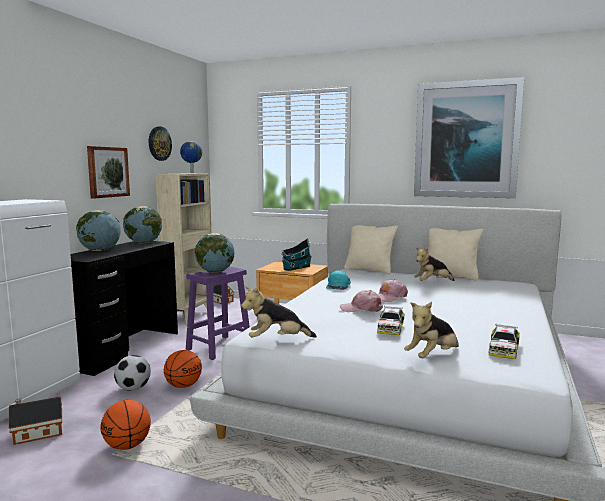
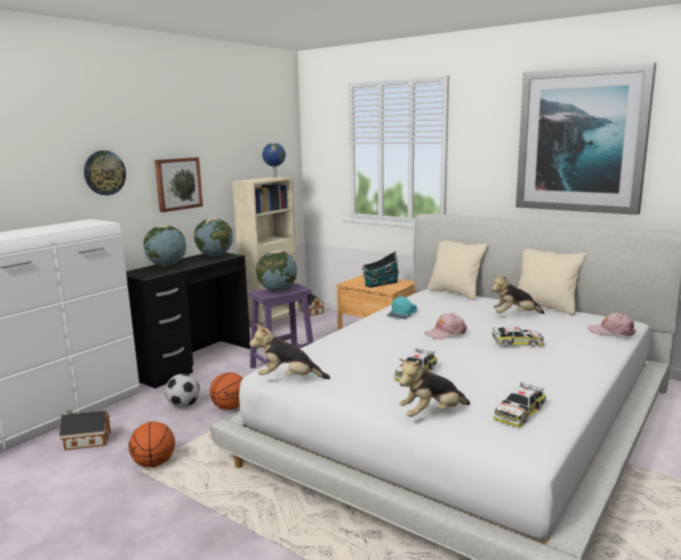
camera: 15 degrees right, 5 degrees up
(159, 143) = (238, 148): wall clock -> wall clock (104, 173)
(361, 308) = (401, 347): pink cap -> pink cap (611, 331)
(453, 300) = (517, 342): none -> toy car

